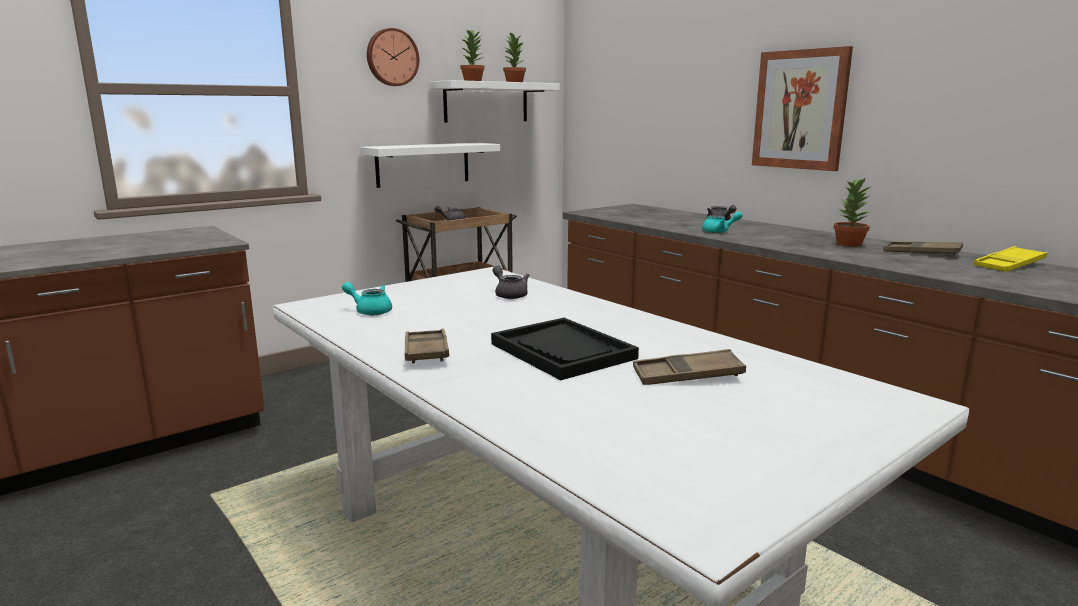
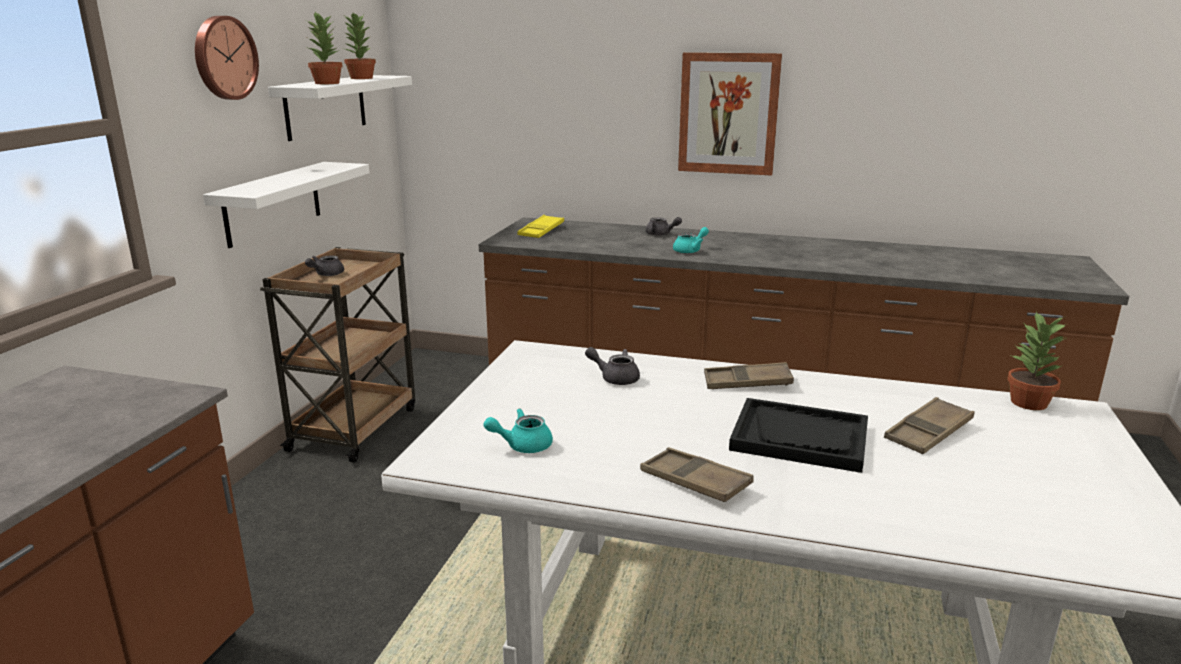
camera: 35 degrees left, 5 degrees up
(848, 244) = (815, 249): potted plant -> potted plant (1029, 403)
(921, 253) = (879, 251): brown tray -> brown tray (747, 383)
(1009, 265) = (950, 254): yellow tray -> yellow tray (541, 231)

